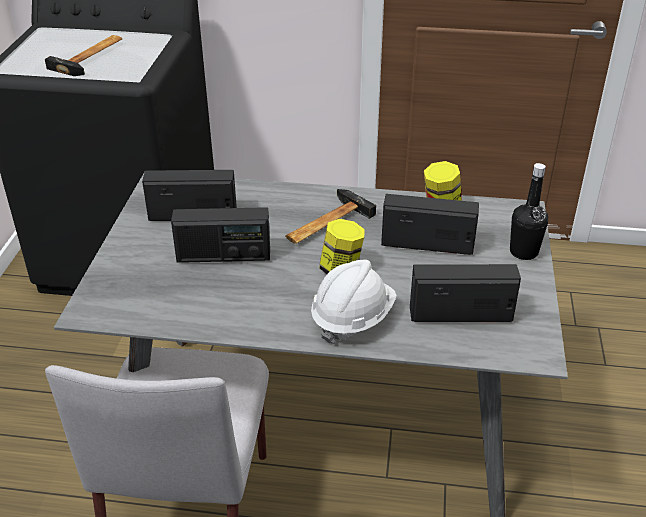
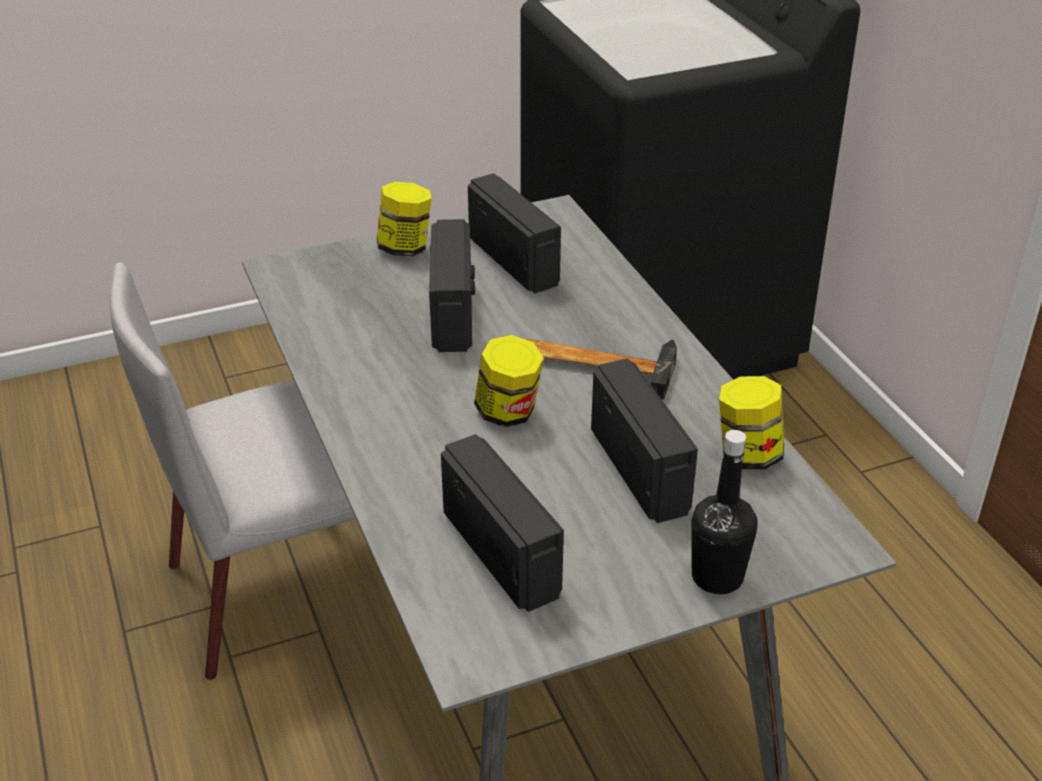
camera: 60 degrees right, 0 degrees up
(92, 57) = (648, 33): hammer -> none
(128, 250) = (405, 248): none -> jar
(223, 256) = (453, 314): radio -> radio turned 150 degrees counterclockwise
(352, 318) = (413, 457): white hard hat -> none

